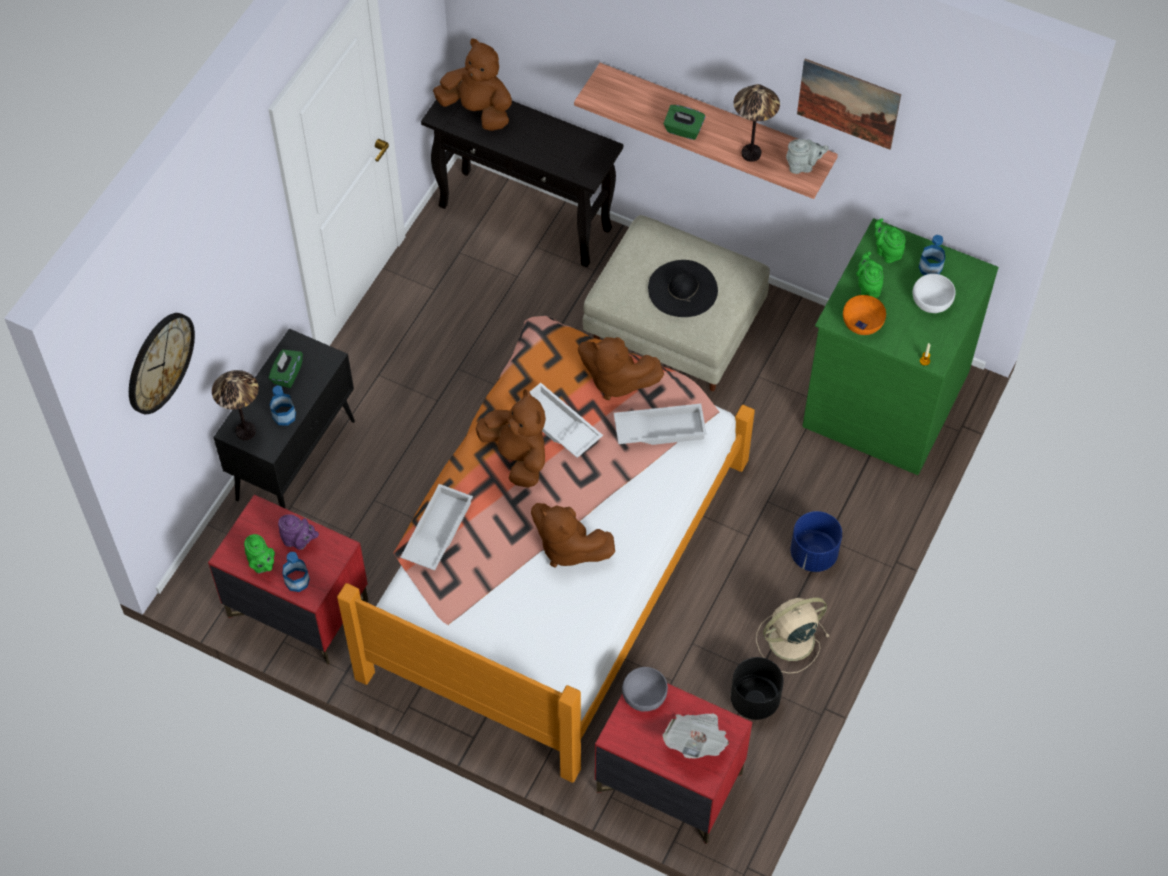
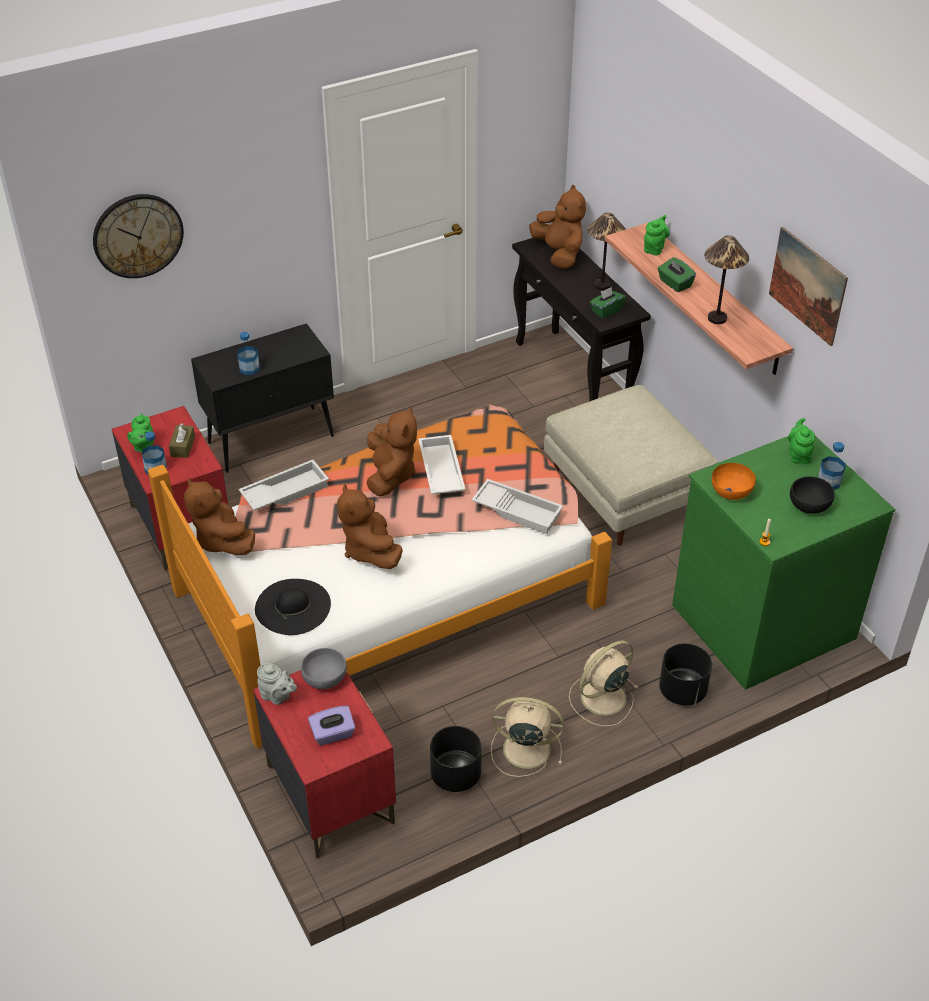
camera: 35 degrees right, 15 degrees down
(246, 432) = (214, 366): table lamp -> table lamp (602, 285)
(287, 374) = (276, 347): green tissue box -> green tissue box (606, 311)
(299, 541) = (183, 446): purple teapot -> brown tissue box
(615, 380) = (514, 464): brown plush toy -> brown plush toy (221, 540)
(682, 289) = (629, 439): black hat -> black hat (293, 606)
(696, 741) = (333, 734): newspaper -> purple tissue box
(803, 166) = (754, 343): grey teapot -> grey teapot (277, 696)
(814, 554) = (601, 698): blue planter -> beige fan
(868, 287) = (759, 470): green teapot -> green teapot (654, 248)
(871, 507) = (683, 691): none -> black planter
(932, 301) = (810, 504): white bowl -> black bowl

